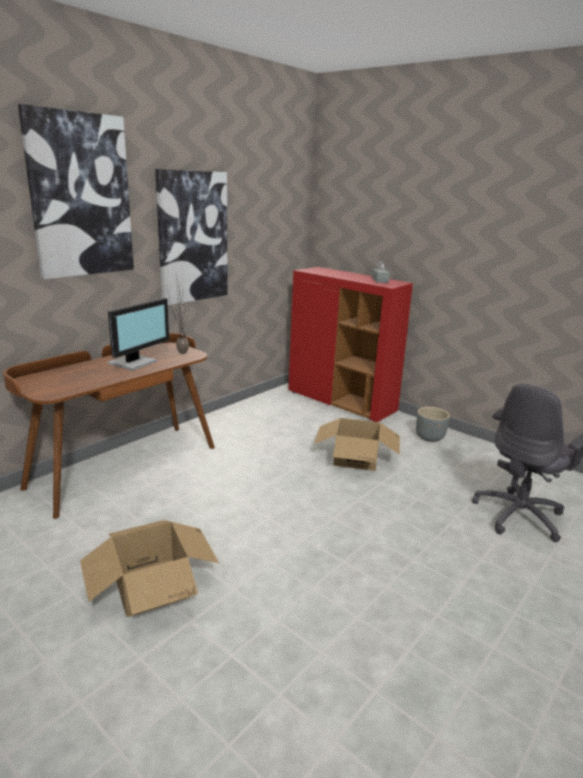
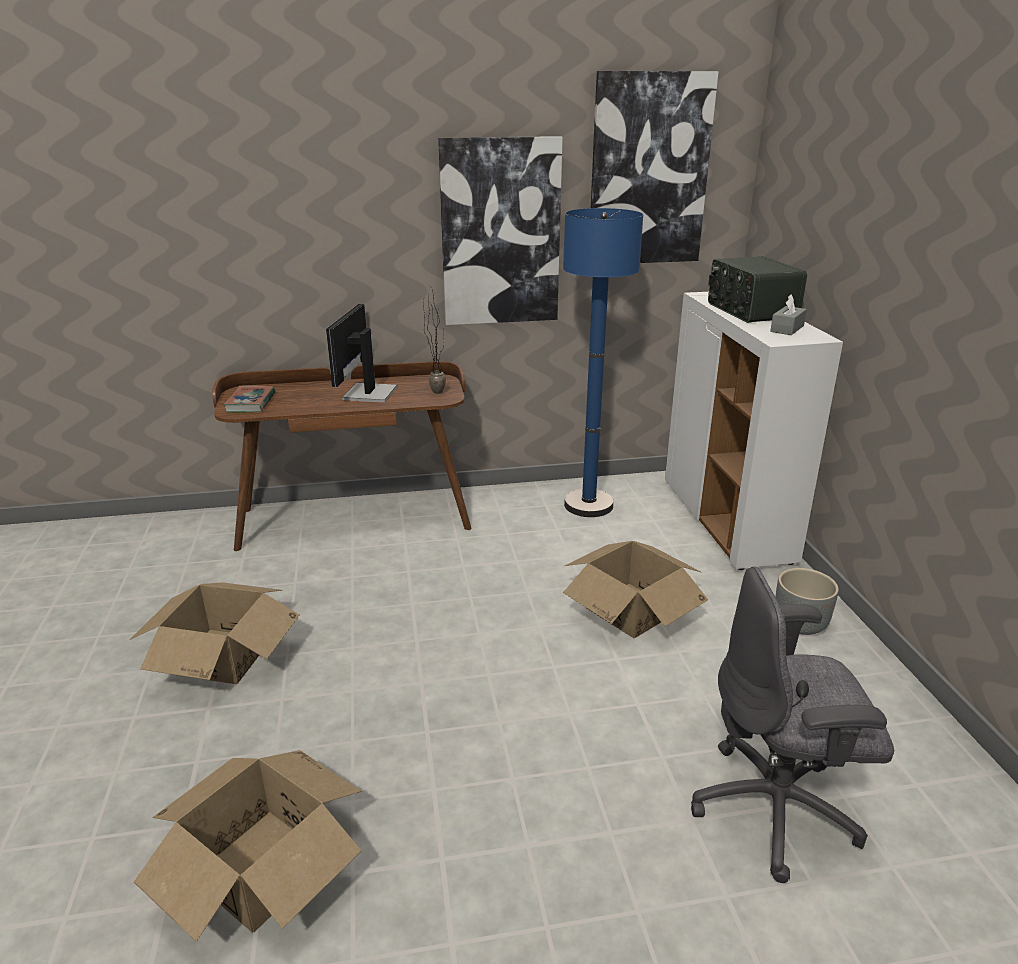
camera: 40 degrees right, 5 degrees up
(51, 386) = (250, 403): none -> book
(80, 196) = (327, 178): picture -> picture (649, 171)
(135, 362) = (367, 393): monitor -> monitor turned 120 degrees clockwise
(264, 414) = (588, 505): none -> blue floor lamp
(341, 402) = (727, 521): red cabinet -> white cabinet
(345, 275) = (750, 311): none -> radio
(360, 681) = (261, 867): none -> cardboard box

